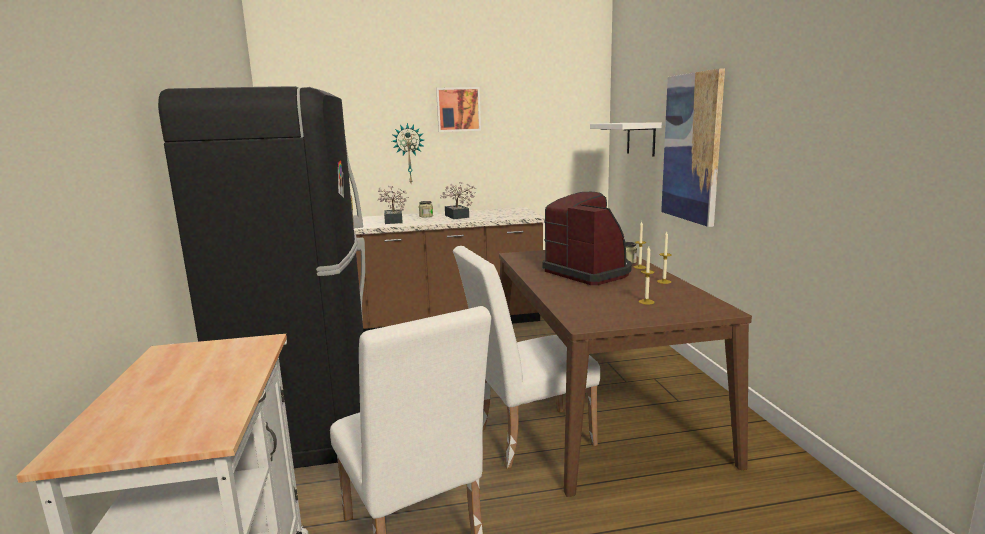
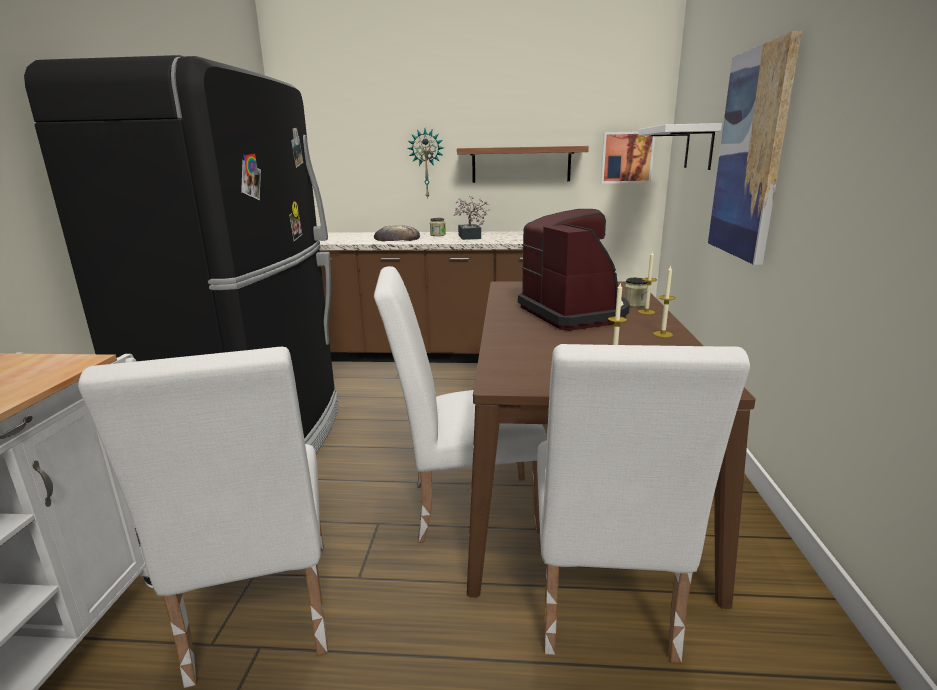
camera: 15 degrees right, 5 degrees up
(393, 222) = (396, 239): potted plant -> bread
(458, 109) = (484, 112): picture -> picture (626, 157)
(491, 152) = (521, 164): none -> shelf
(664, 484) = (601, 607): none -> white chair

